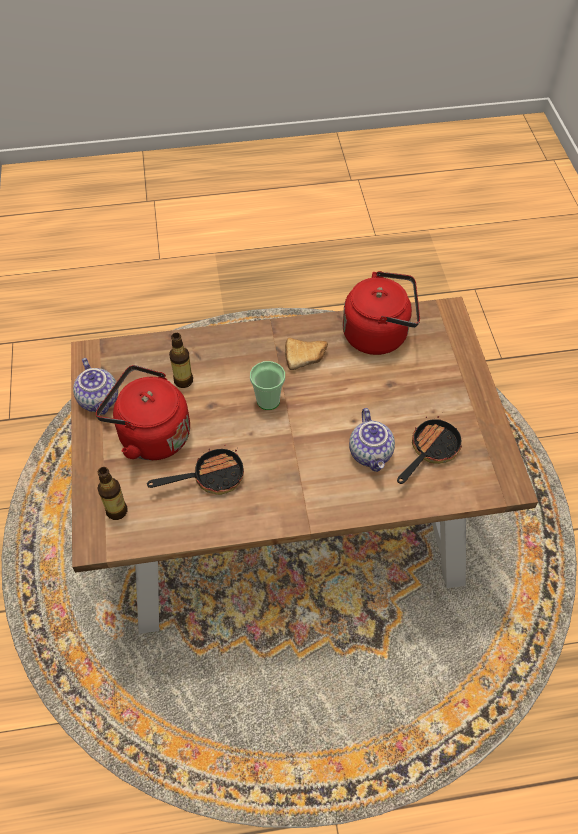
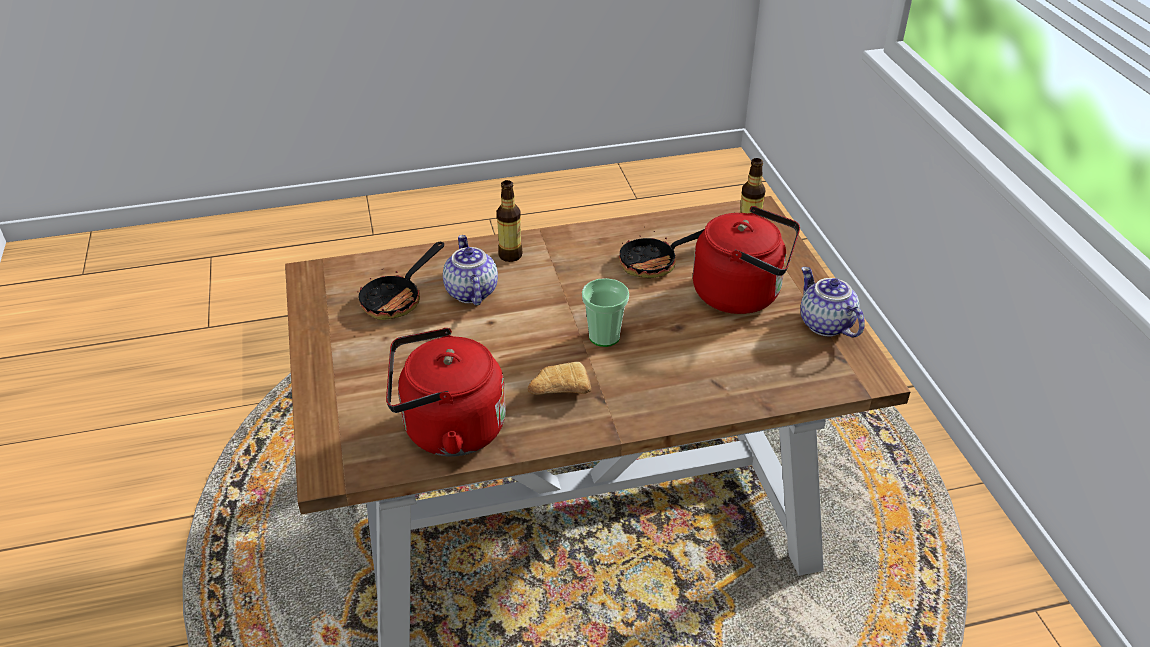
camera: 175 degrees right, 15 degrees down
(183, 381) = (724, 352): bottle -> bottle (510, 255)

